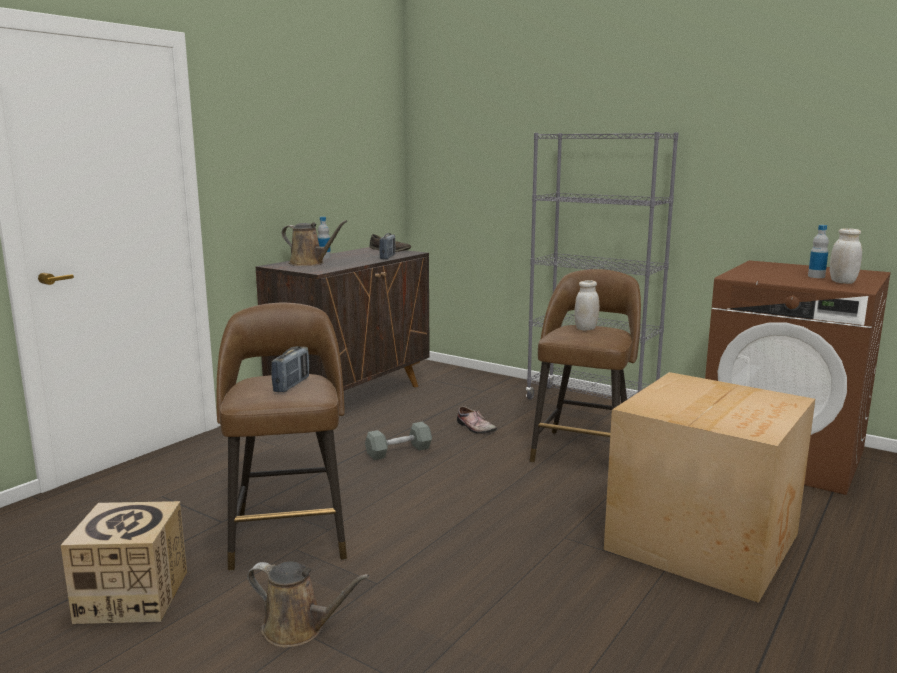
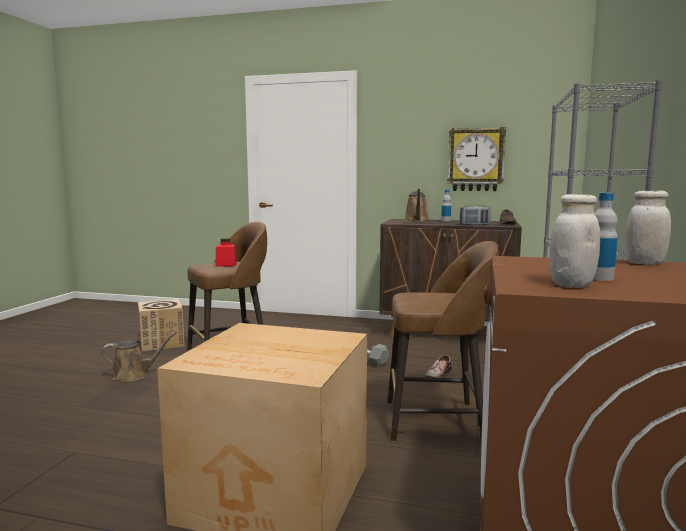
camera: 70 degrees right, 5 degrees down
(292, 385) = (226, 265): radio -> red jar
(299, 629) = (134, 375): brown watering can -> brown watering can turned 105 degrees counterclockwise
(328, 175) = (476, 159): none -> wall clock
(586, 329) = (447, 296): white jar -> white jar (644, 263)

